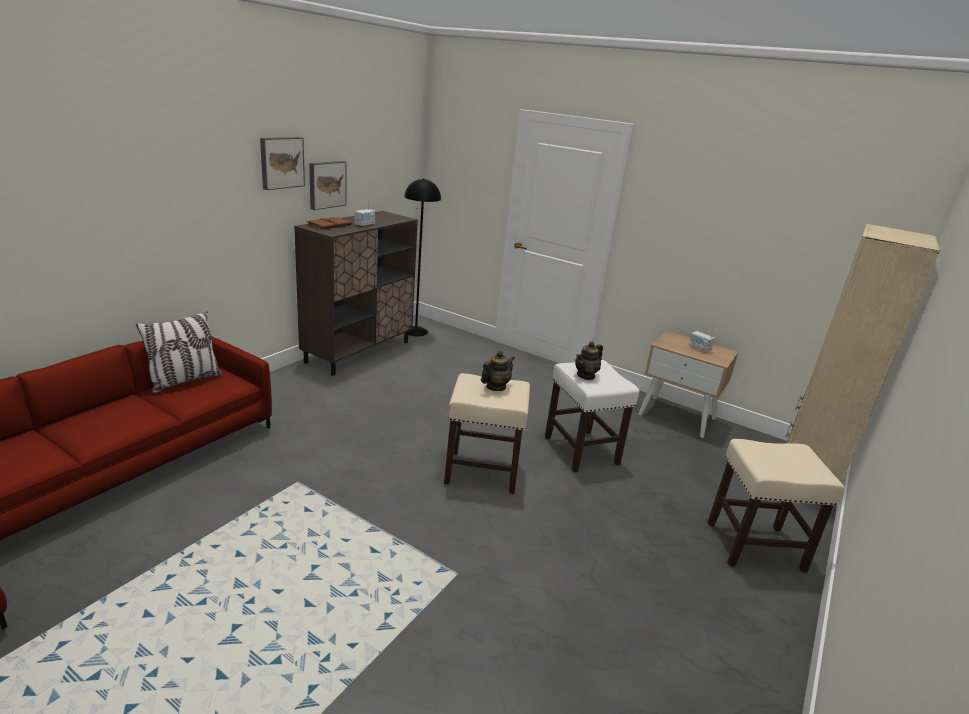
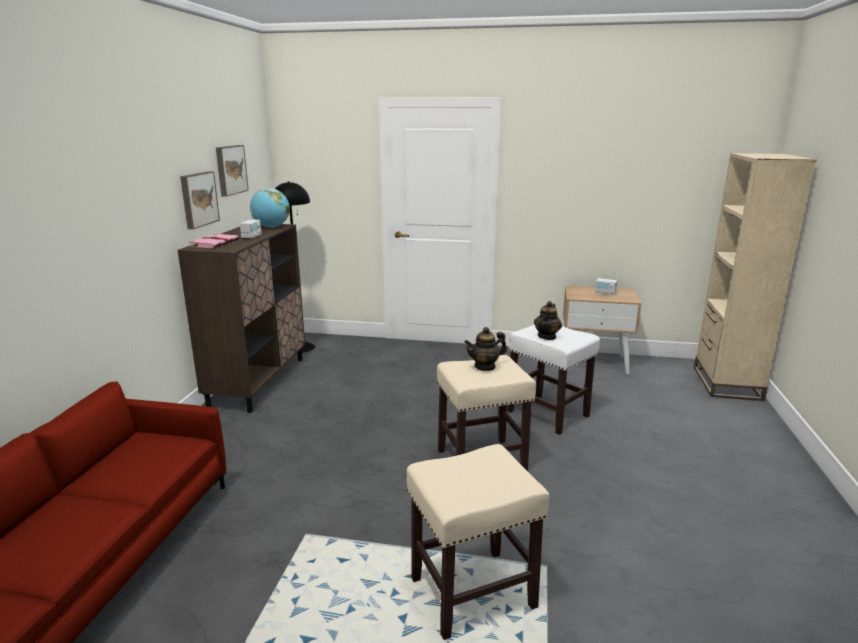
camera: 20 degrees left, 5 degrees down
(185, 381) = (116, 458): pillow -> none
(281, 162) = (155, 177): picture -> picture (230, 170)
(329, 225) = (215, 243): brown book -> pink book
(393, 218) = (271, 227): none -> globe
(495, 387) = (485, 366): teapot -> teapot turned 135 degrees counterclockwise
(753, 546) = (744, 449): beige stool -> beige stool (471, 592)

